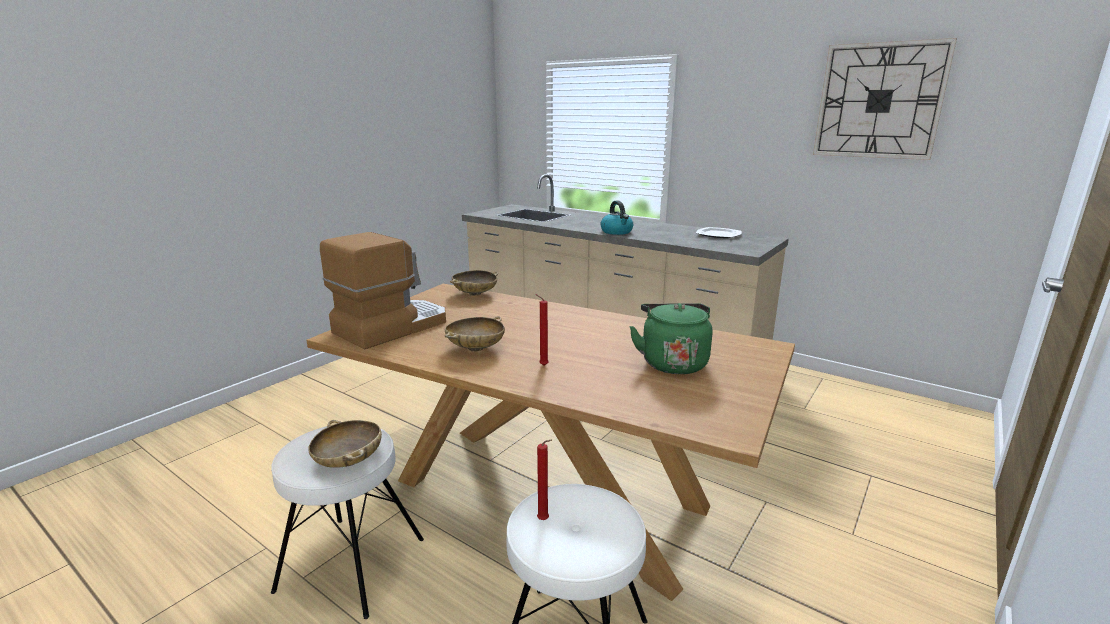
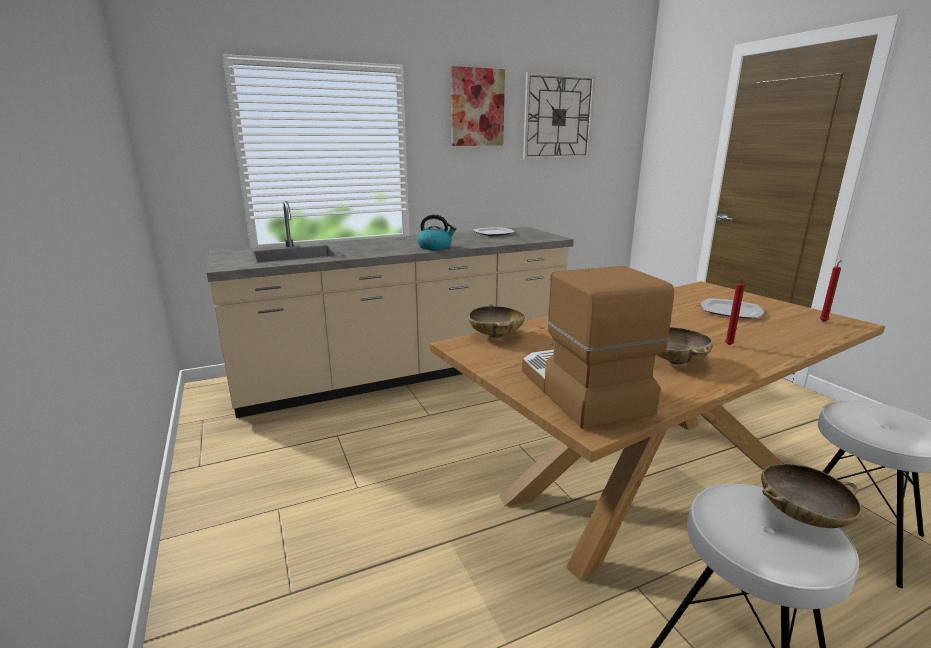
camera: 60 degrees left, 0 degrees up
(544, 520) = (889, 432): red candle -> red candle (824, 321)
(672, 362) = (730, 311): green kettle -> plate
(756, 92) = (477, 107): none -> picture

